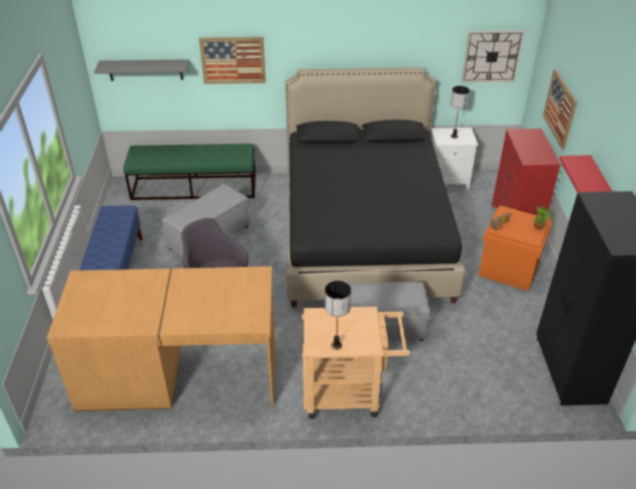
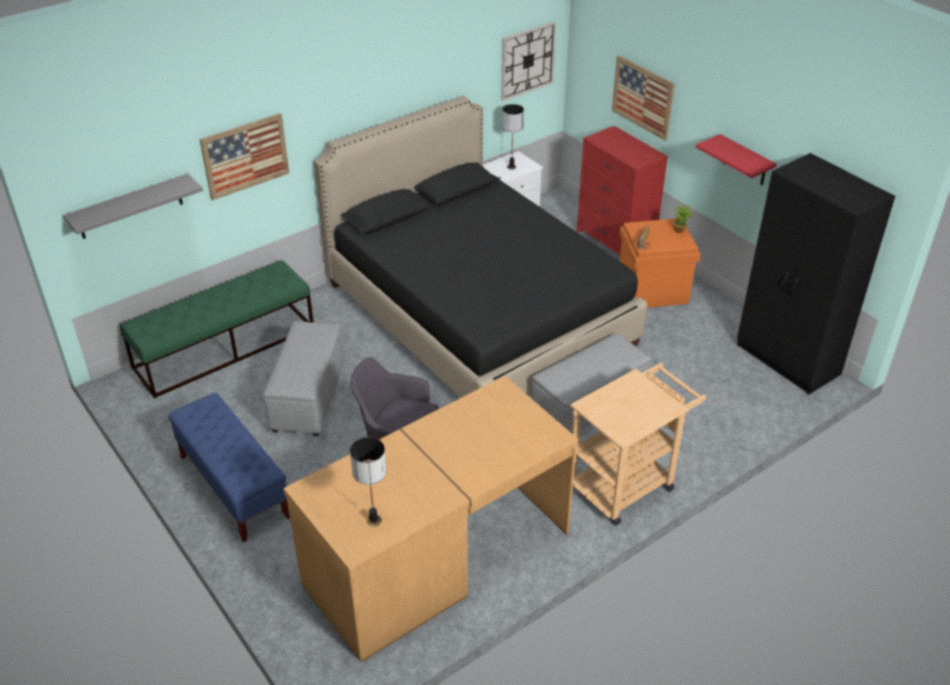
camera: 35 degrees left, 0 degrees up
(336, 345) = (641, 422): table lamp -> table lamp (374, 520)

